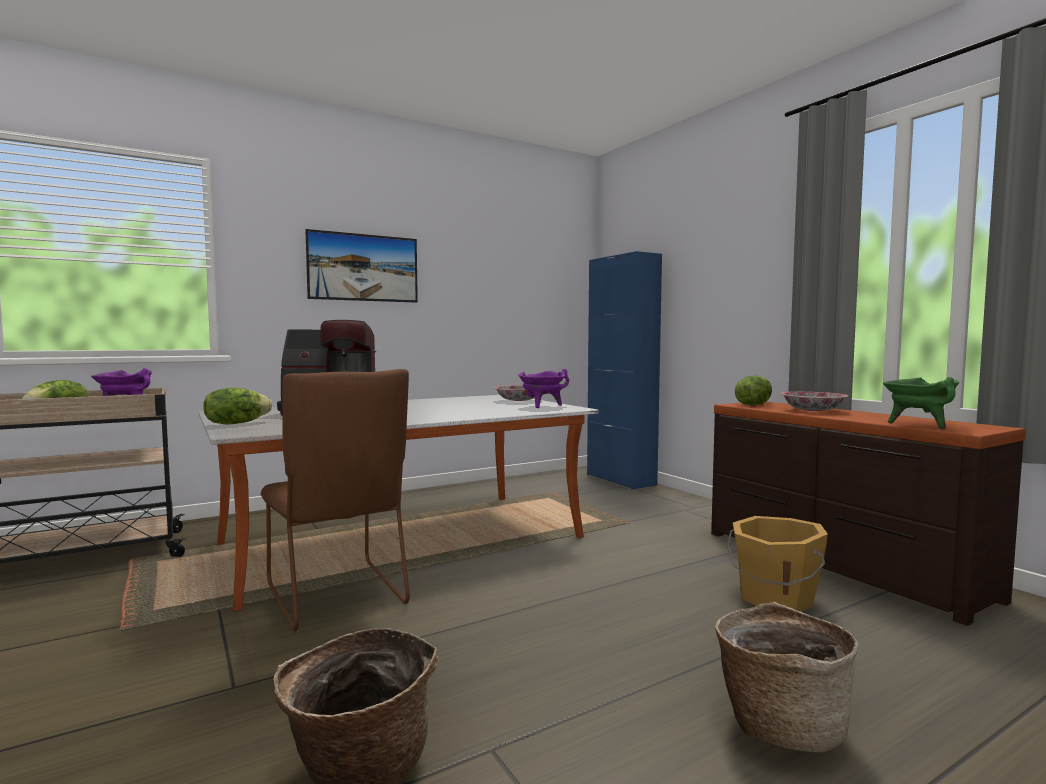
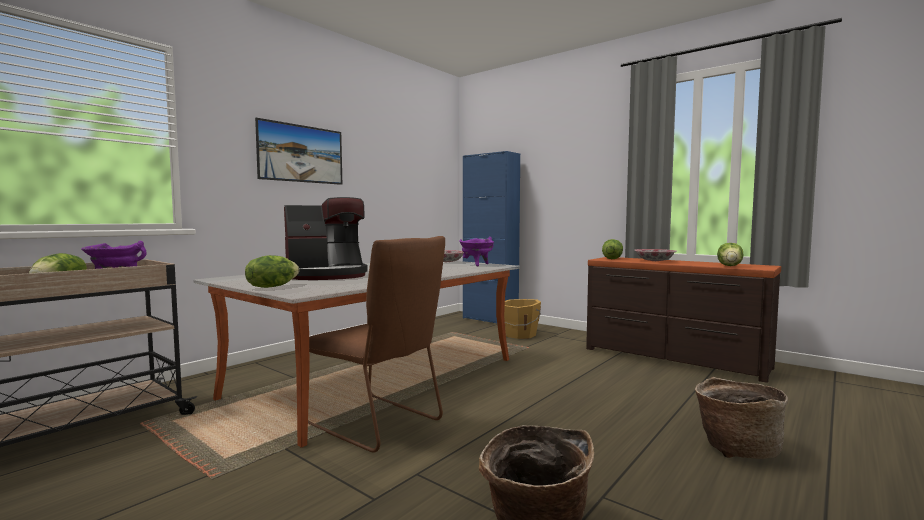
camera: 20 degrees left, 0 degrees up
(774, 598) = (662, 382): orange bucket -> orange bucket (519, 335)
(918, 425) = (730, 266): green cooking pot -> lettuce

